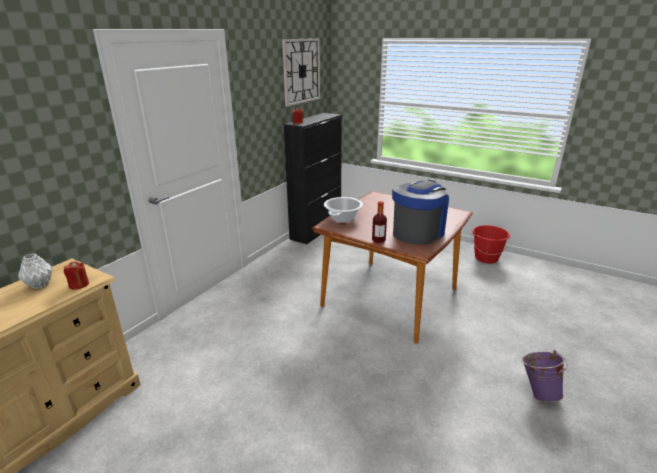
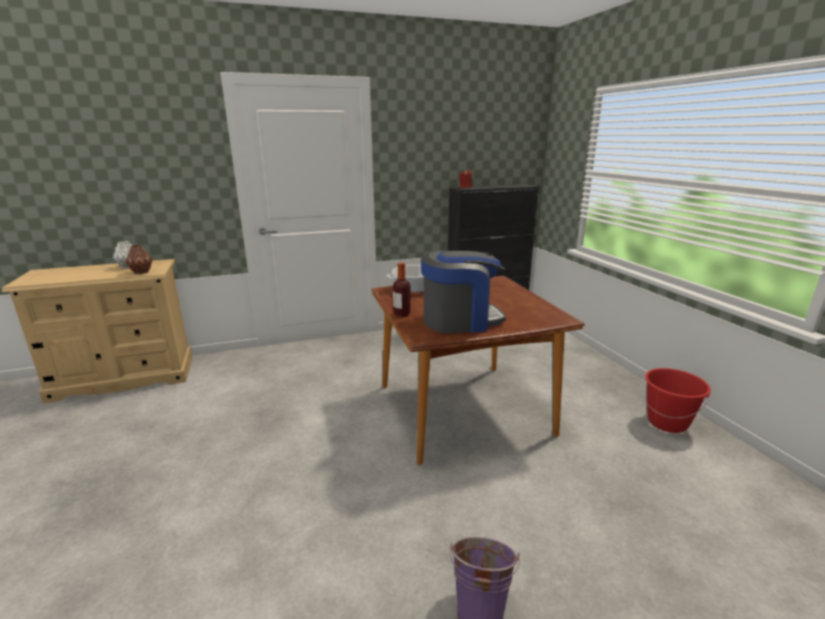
camera: 40 degrees right, 5 degrees down
(79, 285) = (141, 272): red candle -> brown vase
(301, 71) = (488, 130): wall clock -> none

